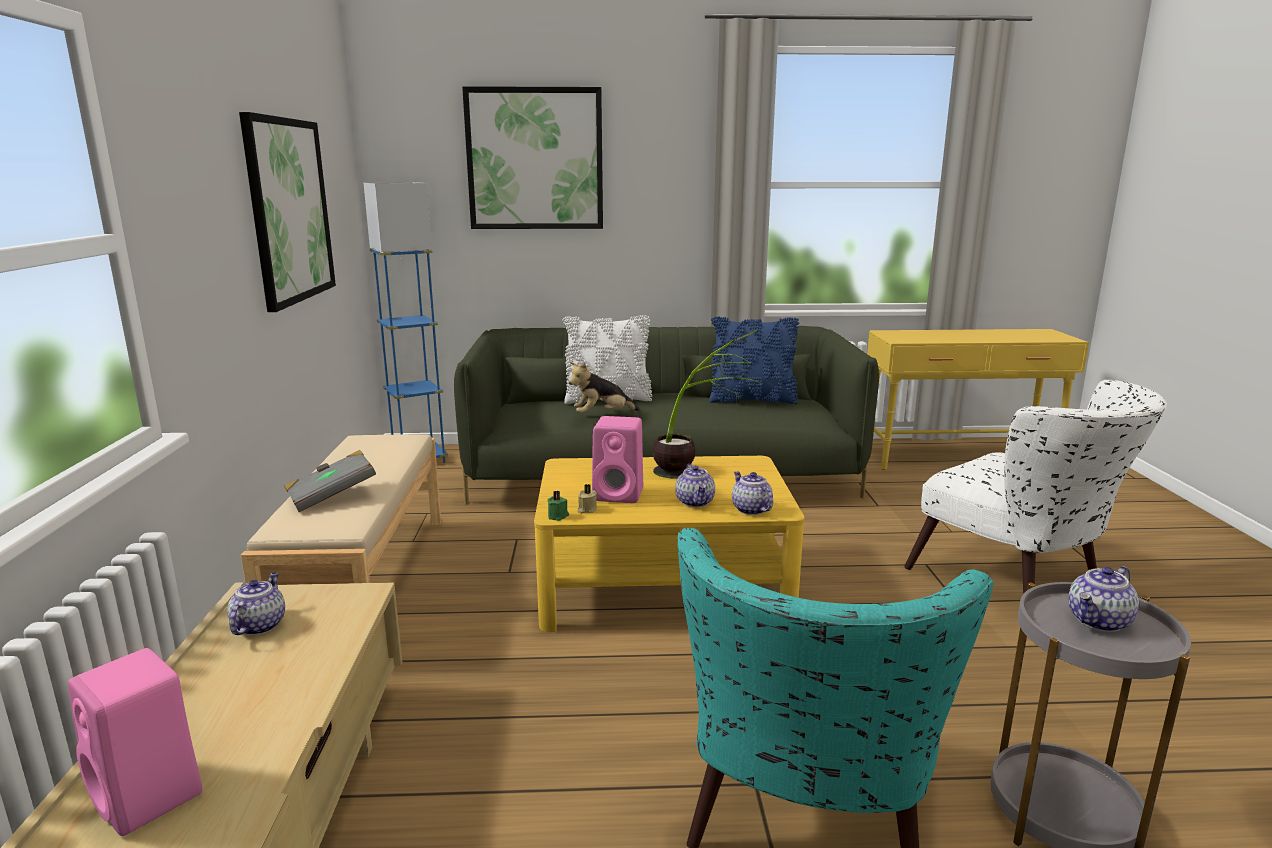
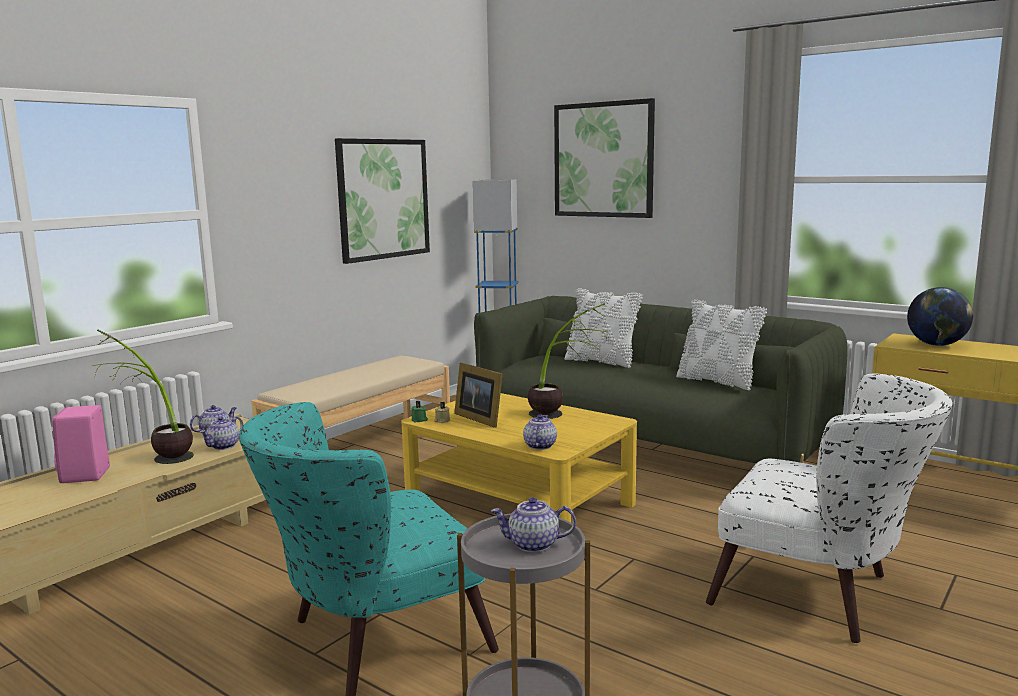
camera: 40 degrees right, 5 degrees down
(222, 701) = (155, 455): none -> potted plant
(332, 496) = (327, 383): grey book -> none
(602, 415) = (574, 371): plush toy -> none
(620, 494) = (480, 418): pink speaker -> picture frame
(695, 502) = (515, 433): teapot -> teapot (223, 446)
(752, 400) = (718, 382): blue pillow -> white pillow
(926, 336) = (937, 345): none -> globe
(1019, 581) = (820, 595): white armchair -> white armchair turned 60 degrees counterclockwise

